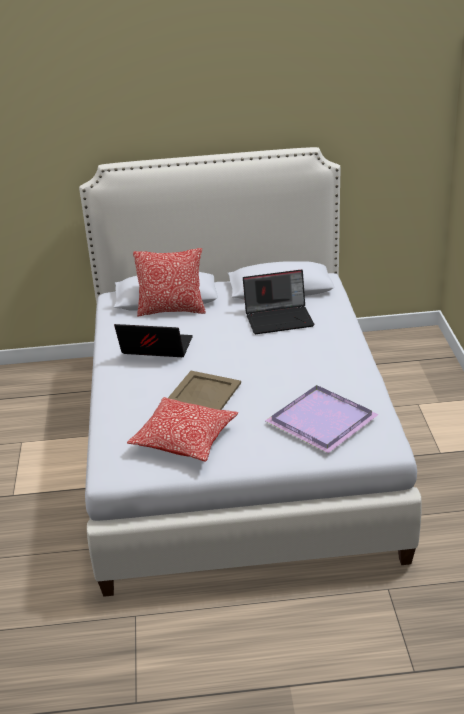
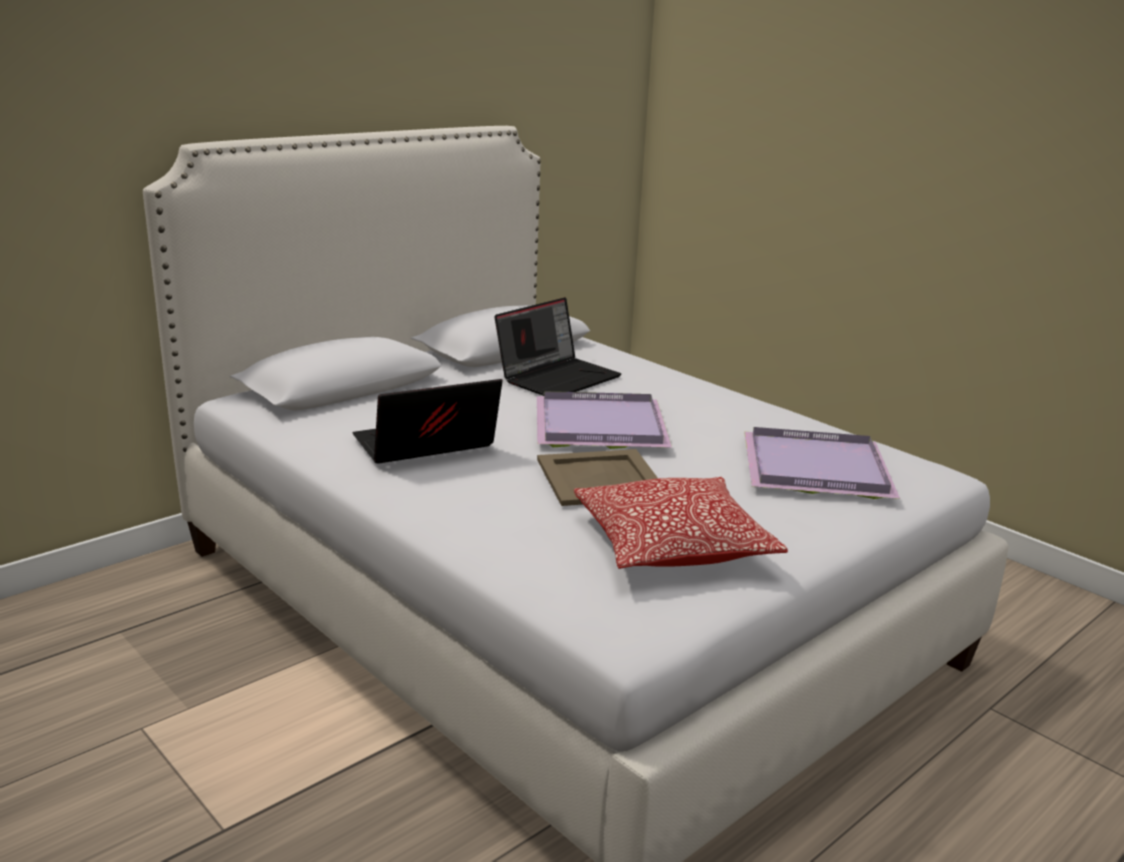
camera: 40 degrees left, 10 degrees down
(172, 310) = (373, 397): pillow -> none
(250, 359) = (598, 427): none -> purple tray

